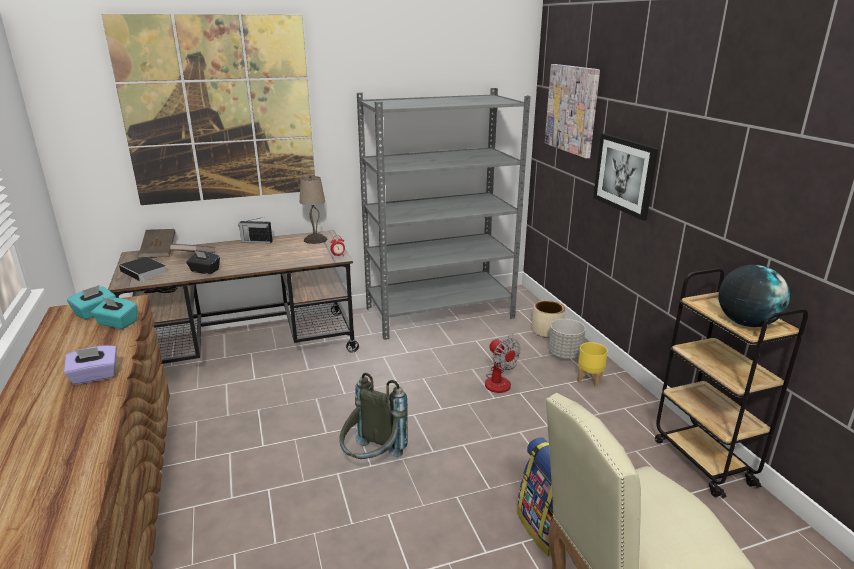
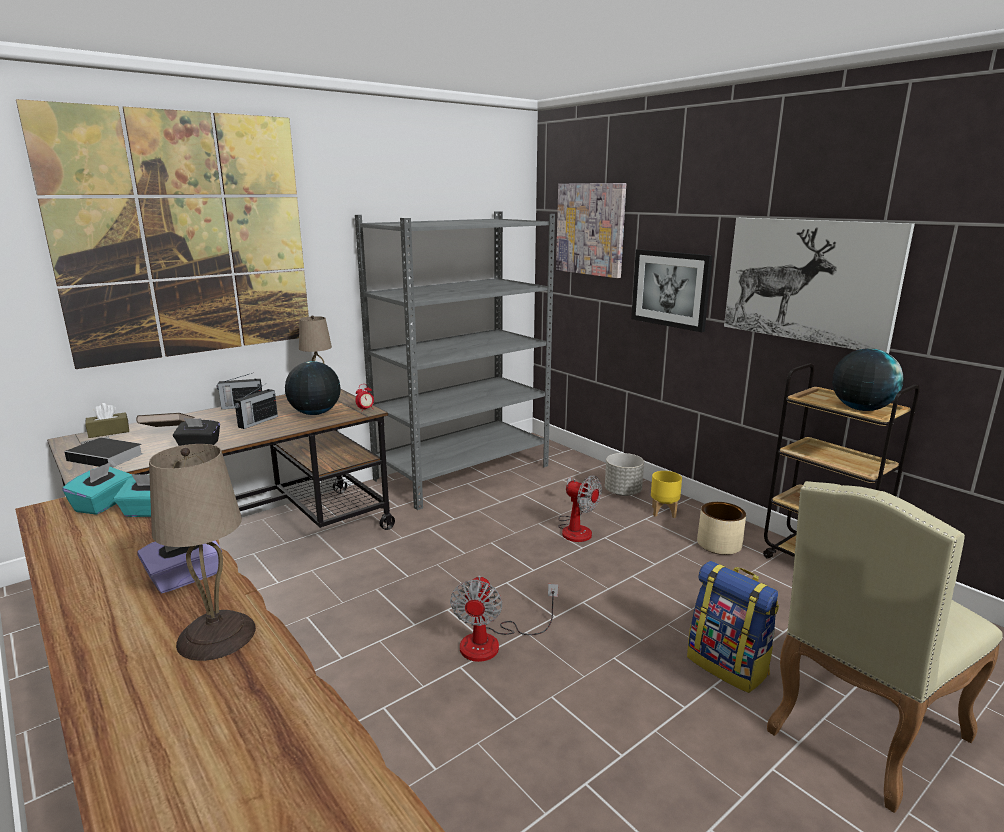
camera: 20 degrees left, 5 degrees down
(77, 421) = (214, 636): none -> beige table lamp
(159, 252) = (109, 432): brown book -> brown tissue box
(256, 256) = (257, 422): none -> radio
(300, 254) = (315, 413): none -> globe
(372, 461) = (492, 642): grey backpack -> fan
(547, 331) = (590, 473): beige planter -> beige planter (719, 545)
(731, 186) = (809, 281): none -> picture

